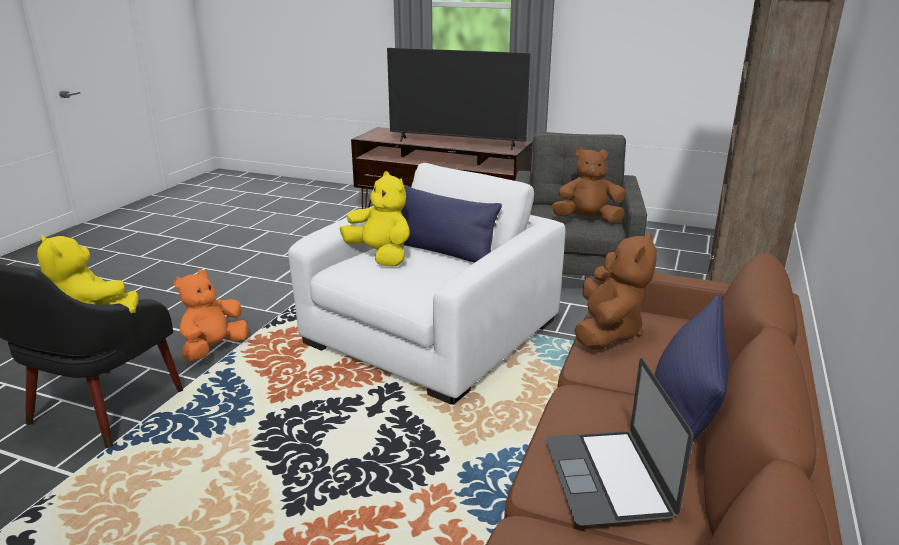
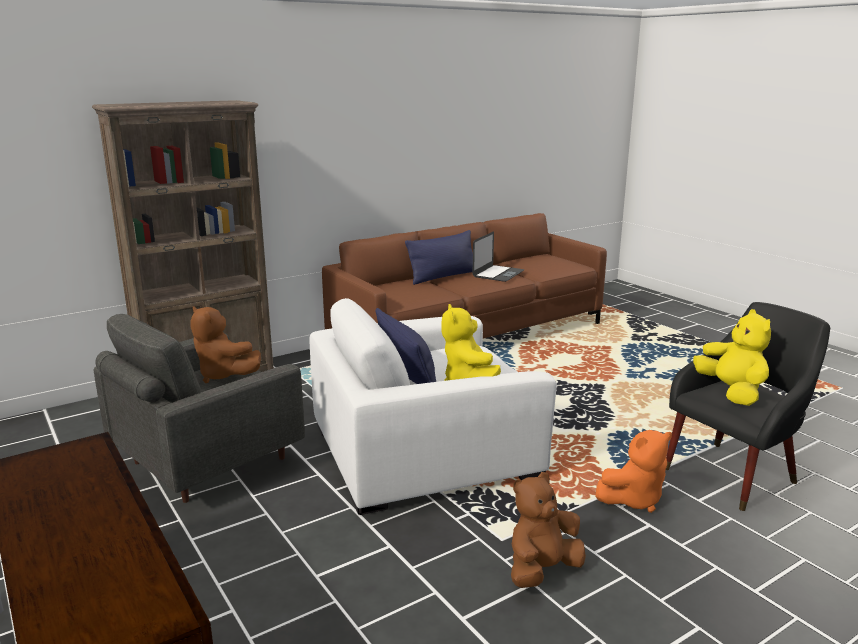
camera: 145 degrees left, 5 degrees down
(456, 143) = (91, 500): television -> none
(607, 332) = (415, 298): brown plush toy -> brown plush toy (542, 570)

